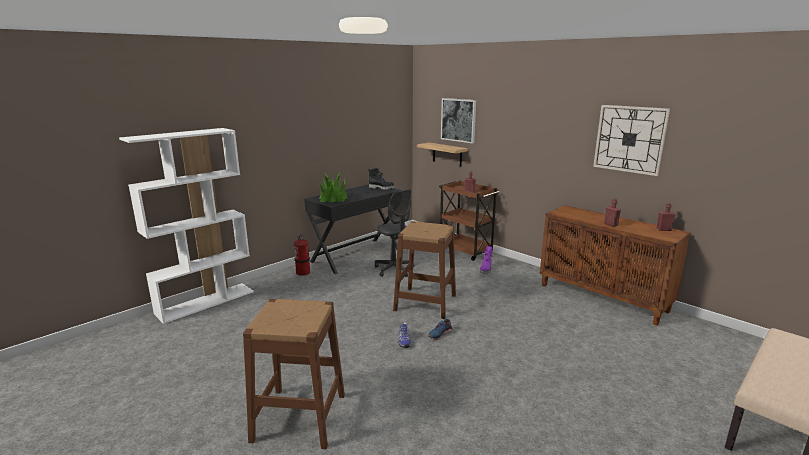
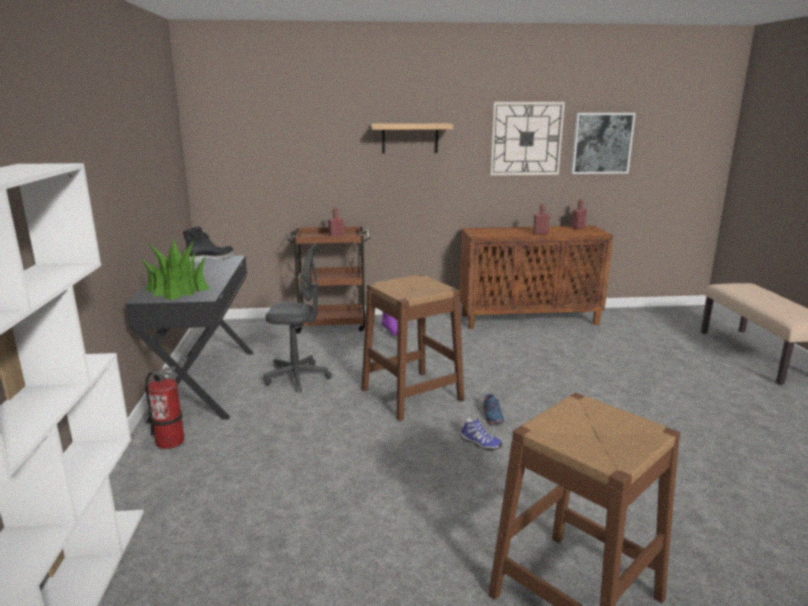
camera: 50 degrees left, 0 degrees up
(447, 154) = (265, 192): shelf -> shelf (410, 138)
(458, 120) = (281, 138): picture -> picture (601, 143)

